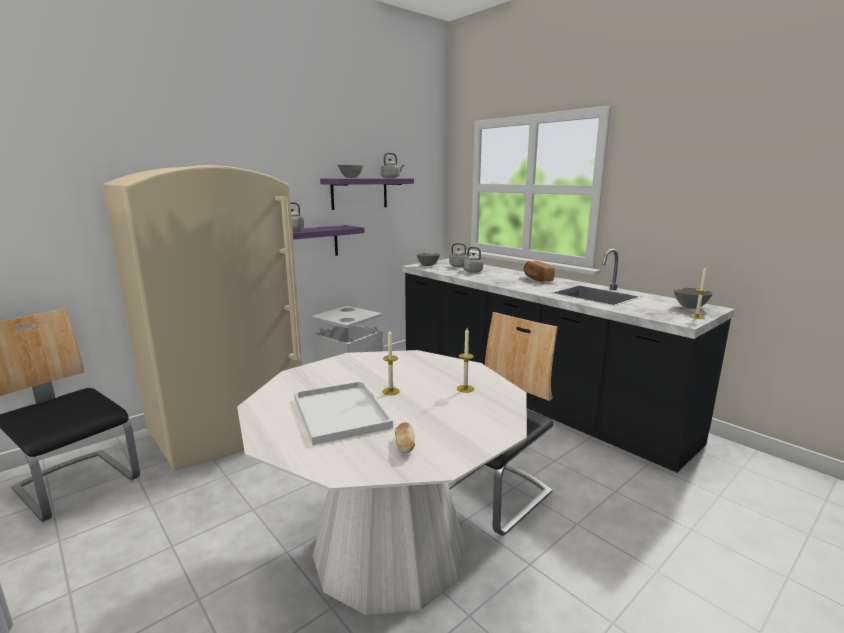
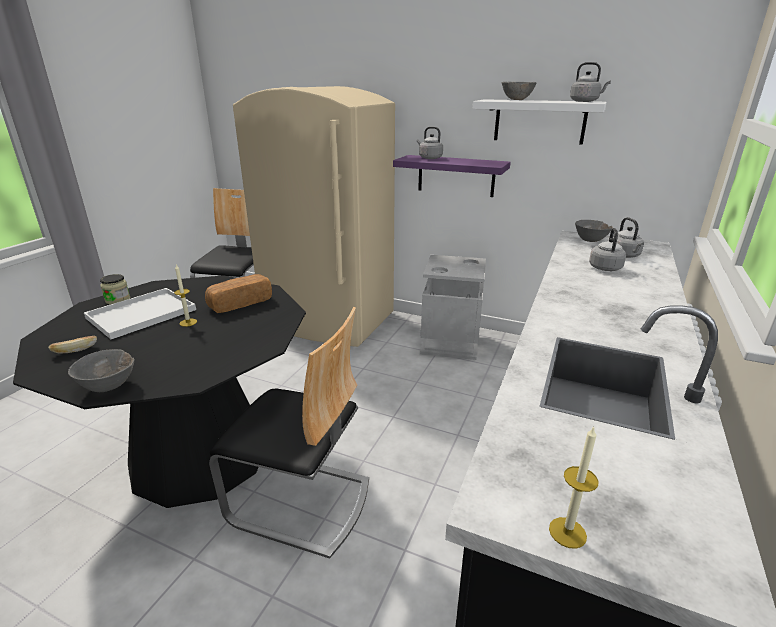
camera: 65 degrees right, 10 degrees up
(276, 426) = (118, 300): none -> jar
(359, 193) = (539, 121): purple shelf -> white shelf
(389, 549) = (200, 453): white dining table -> black dining table
(465, 388) = (201, 355): candle -> none
(537, 279) = (643, 316): bread -> bread (240, 303)
(690, 307) = (662, 524): grey bowl -> grey bowl (109, 387)

